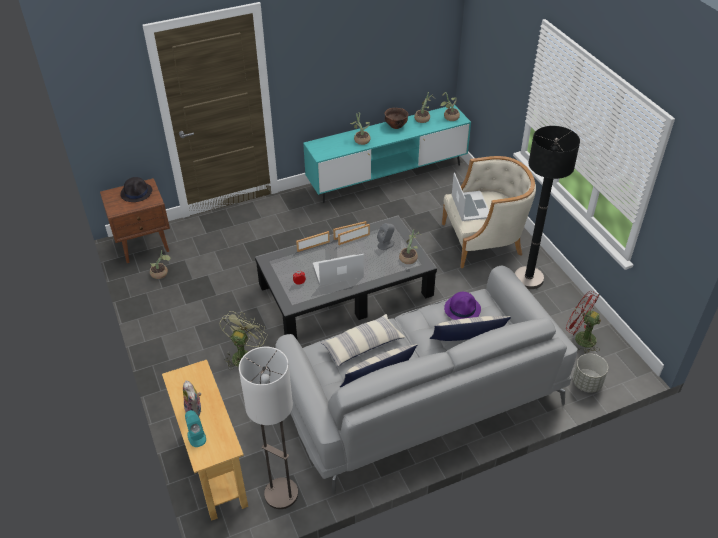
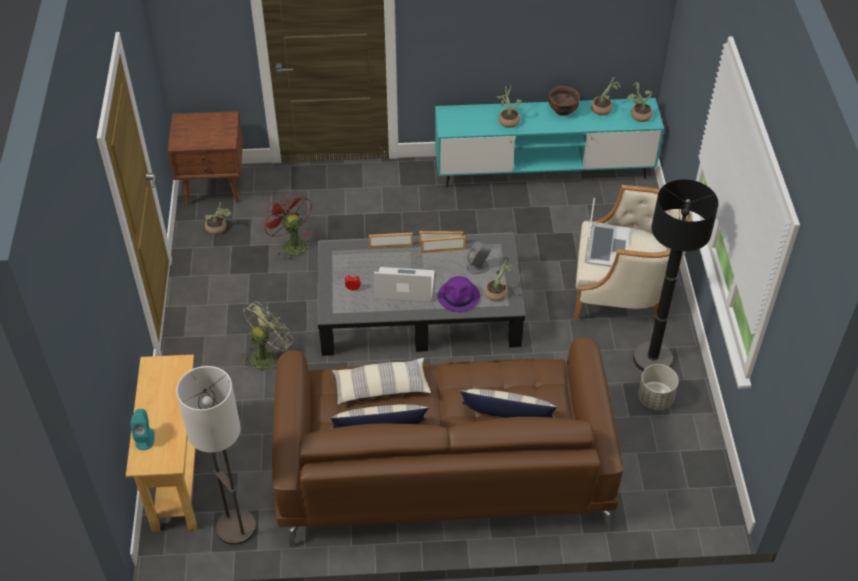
camera: 20 degrees right, 5 degrees up
(136, 192) = (212, 125): black hat -> none
(195, 410) = (156, 408): plush toy -> none
(420, 396) = (441, 466): grey sofa -> brown sofa
(462, 309) = (520, 378): purple hat -> purple hat (459, 296)
(580, 338) = (676, 455): red fan -> red fan (291, 244)
(586, 383) = (651, 514): grey planter -> grey planter (655, 399)

